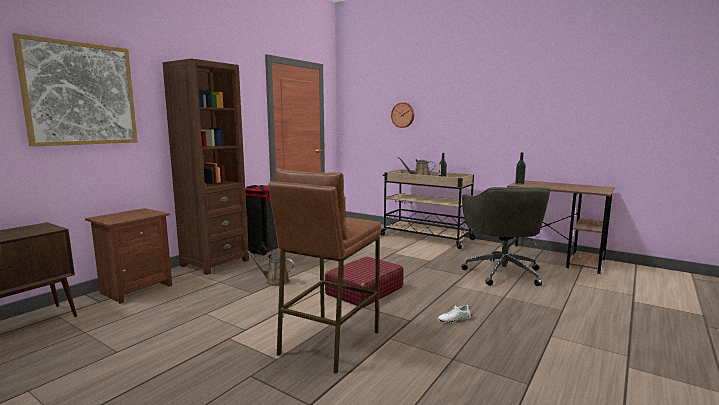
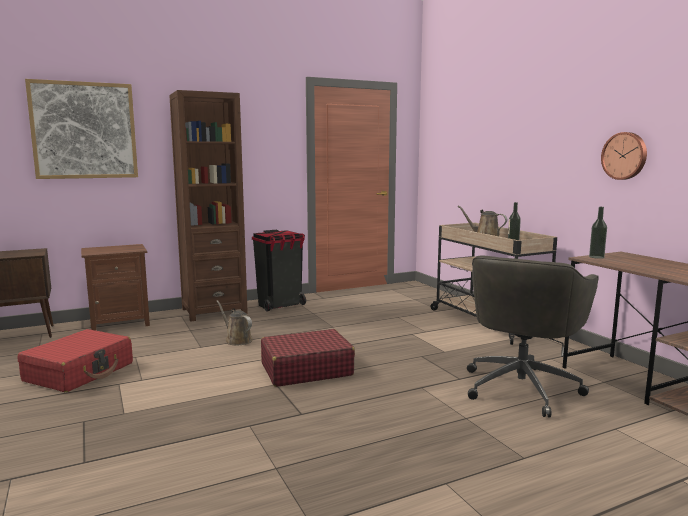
camera: 30 degrees right, 0 degrees up
(171, 339) = (80, 372): none -> red suitcase
(328, 342) = (187, 412): brown stool -> none
(403, 115) = (484, 147): wall clock -> wall clock (625, 156)
(454, 319) = (353, 426): white shoe -> none

